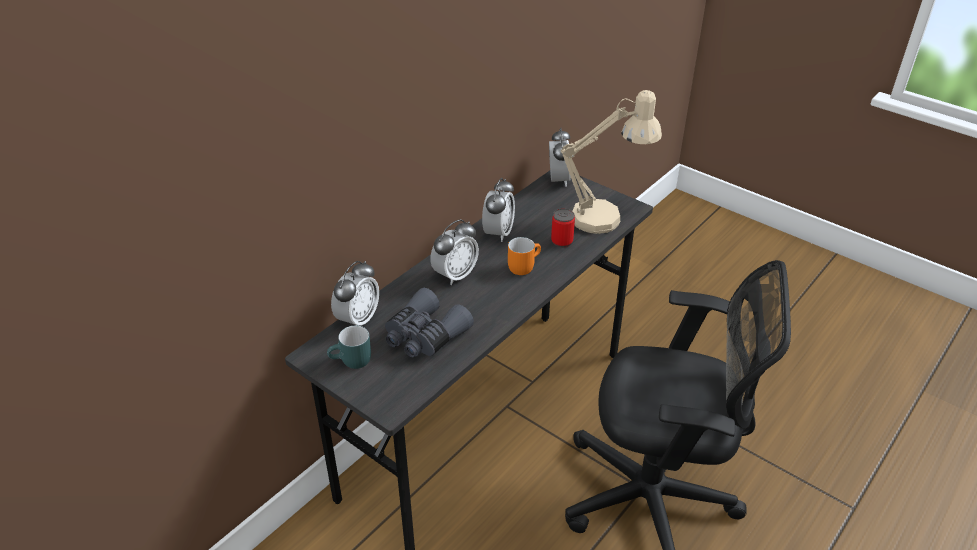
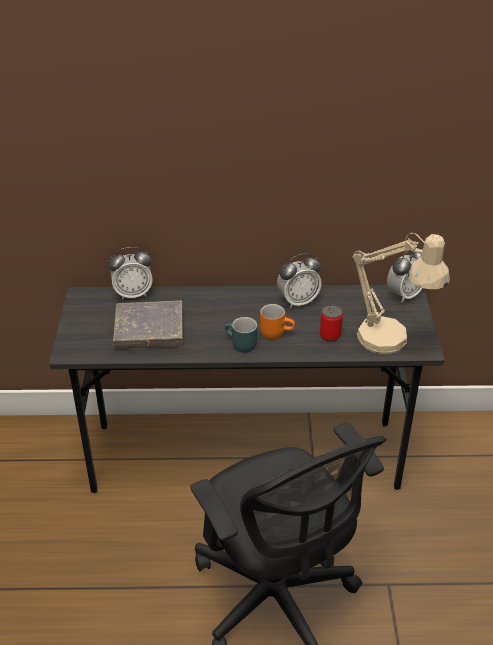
camera: 50 degrees right, 0 degrees up
(352, 362) = (92, 314): turquoise mug -> turquoise mug (240, 345)
(424, 336) = (149, 329): grey binoculars -> grey book
(455, 275) = (226, 308): alarm clock -> none

